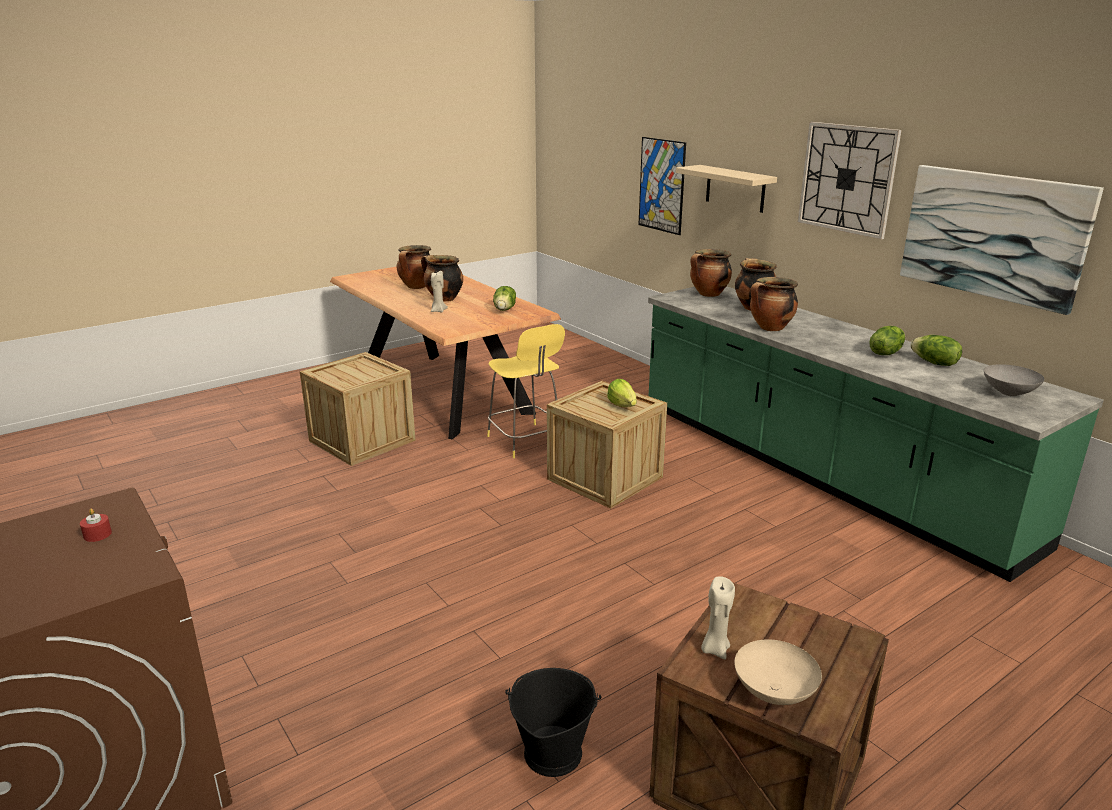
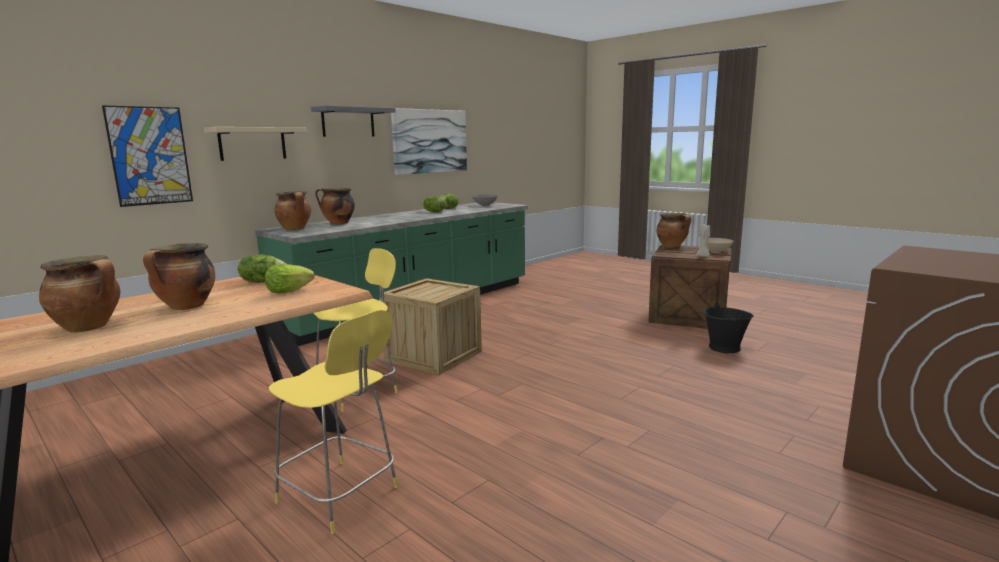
camera: 100 degrees left, 10 degrees down
(97, 534) = (930, 262): red candle -> none
(362, 440) = (340, 496): crate -> yellow stool
(438, 311) = (249, 303): beige candle -> none
(622, 405) = (430, 288): lettuce -> lettuce (288, 291)
(770, 328) = (388, 221): cooking pot -> cooking pot (672, 246)
(847, 179) = (348, 122): wall clock -> grey shelf

